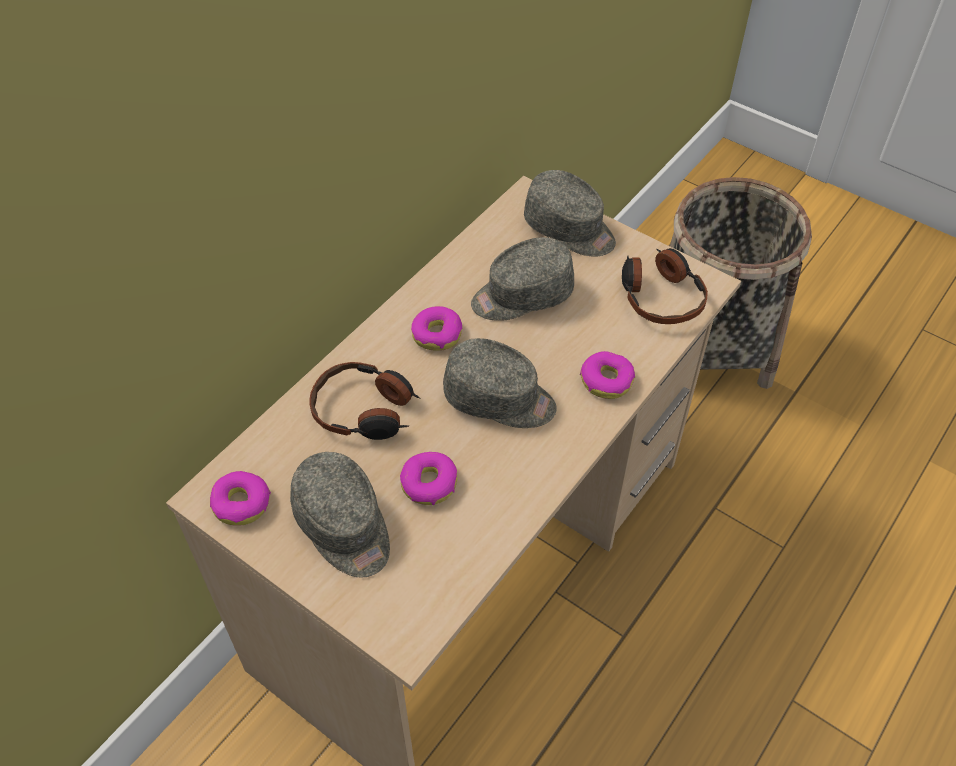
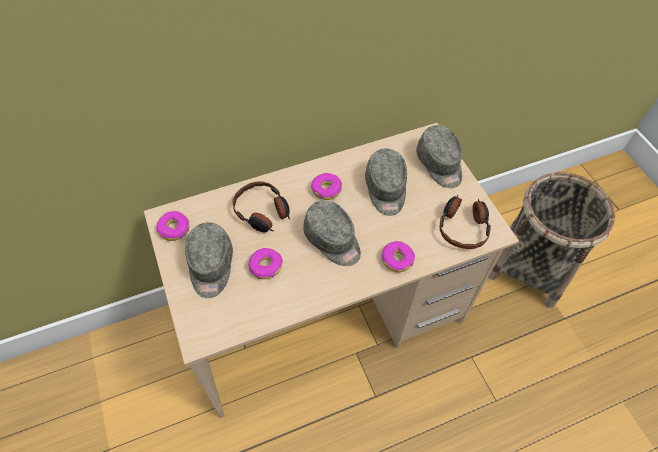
camera: 30 degrees right, 5 degrees up
(521, 295) = (386, 189): grey cap -> grey cap turned 105 degrees counterclockwise

